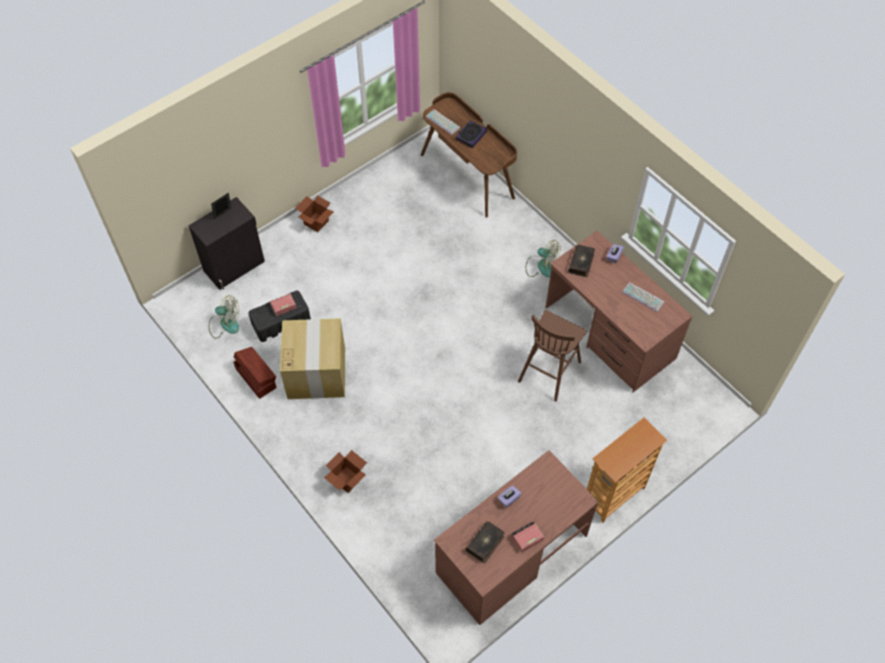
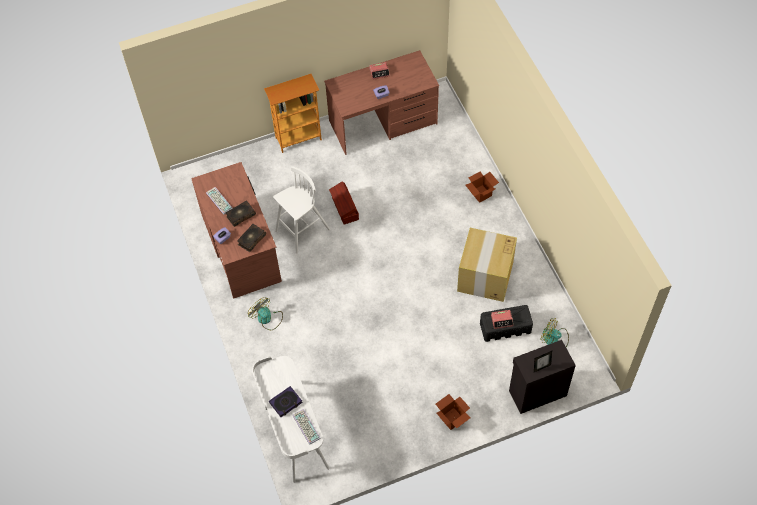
camera: 160 degrees left, 0 degrees up
(256, 377) = (535, 286): brown storage box -> brown storage box (344, 209)
(468, 175) = (292, 430): brown desk -> white desk
(485, 544) = (407, 75): book -> book (240, 215)
(550, 370) = (301, 231): brown stool -> white stool

